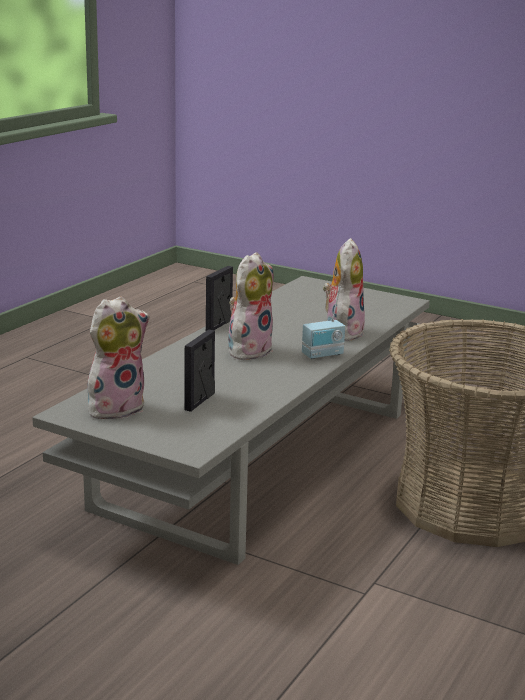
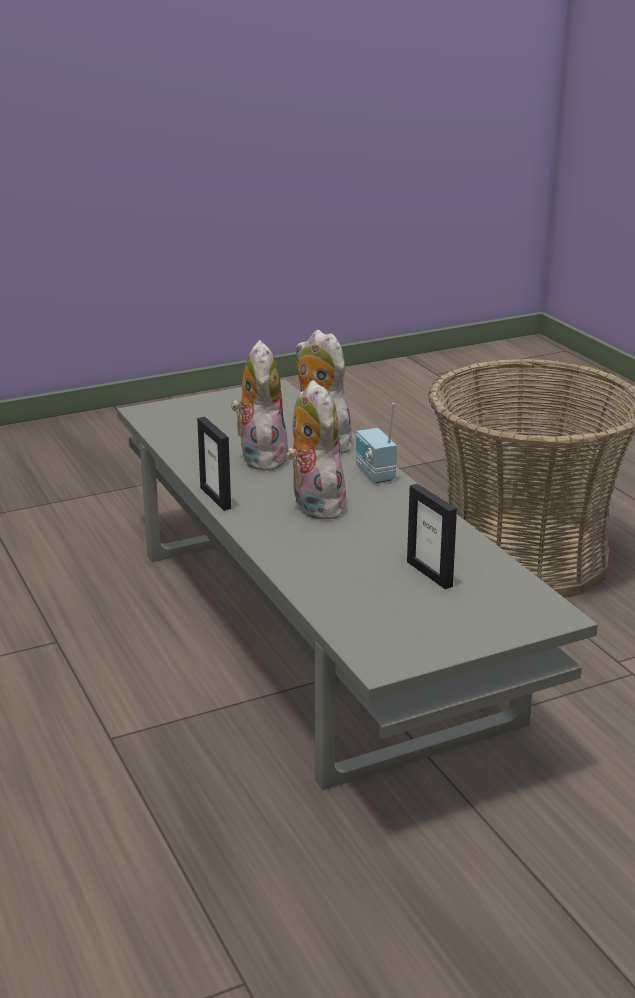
camera: 55 degrees left, 5 degrees up
(116, 407) = (397, 626): plush toy -> plush toy (260, 457)
(323, 355) = (373, 474): radio -> radio turned 150 degrees clockwise

